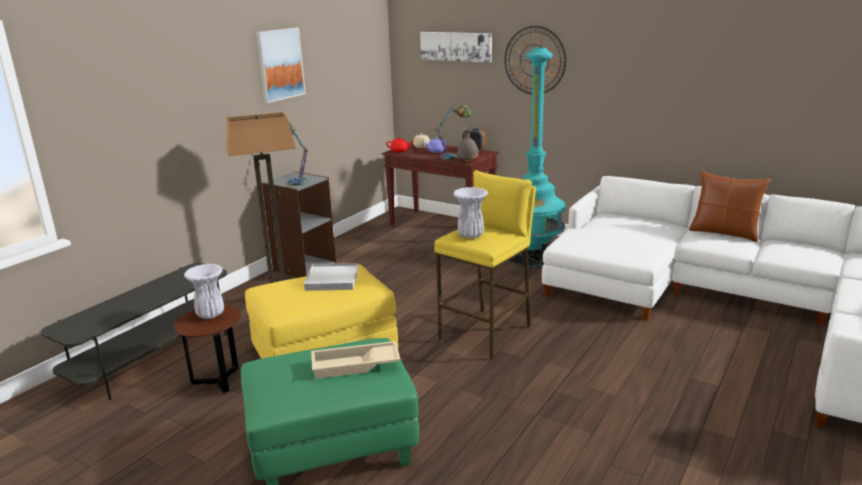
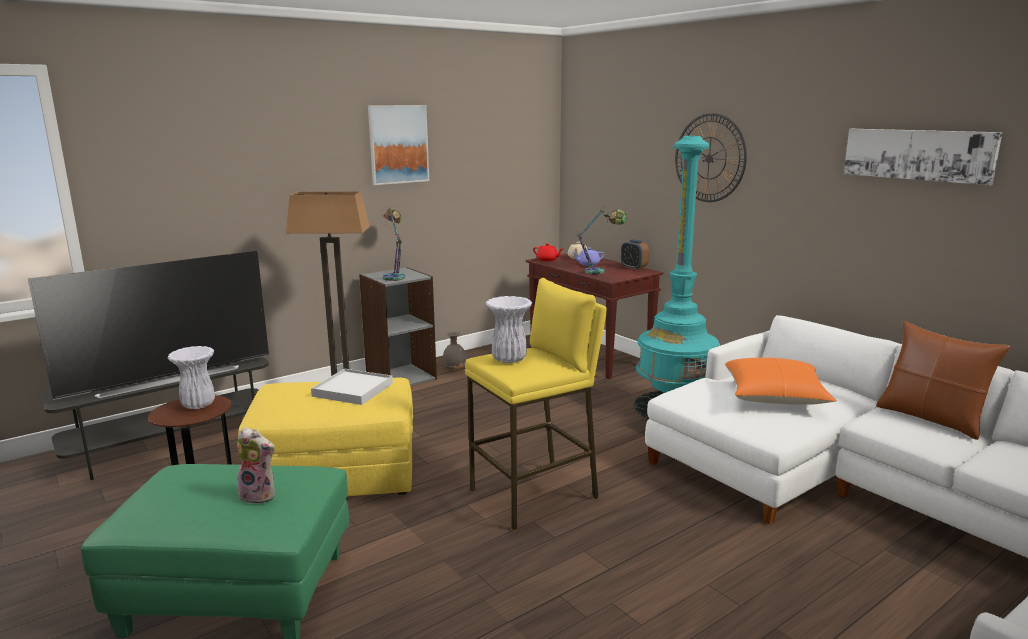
camera: 20 degrees right, 5 degrees down
(150, 298) = (168, 377): none -> television
(355, 366) = (260, 495): beige tray -> plush toy
(456, 46) = (625, 139): picture -> picture (917, 154)
(468, 161) = (612, 278): grey vase -> grey vase (455, 370)
(627, 233) = (775, 396): none -> orange pillow

